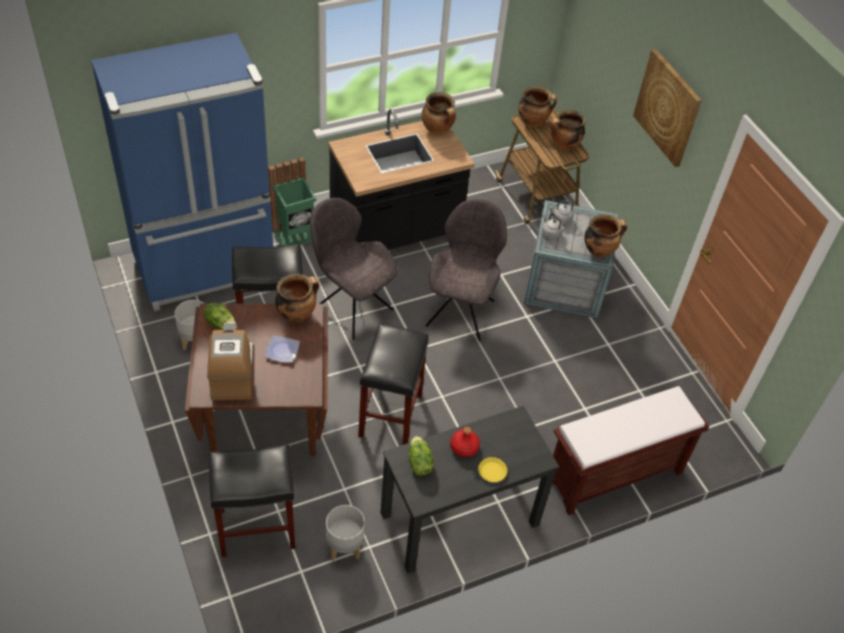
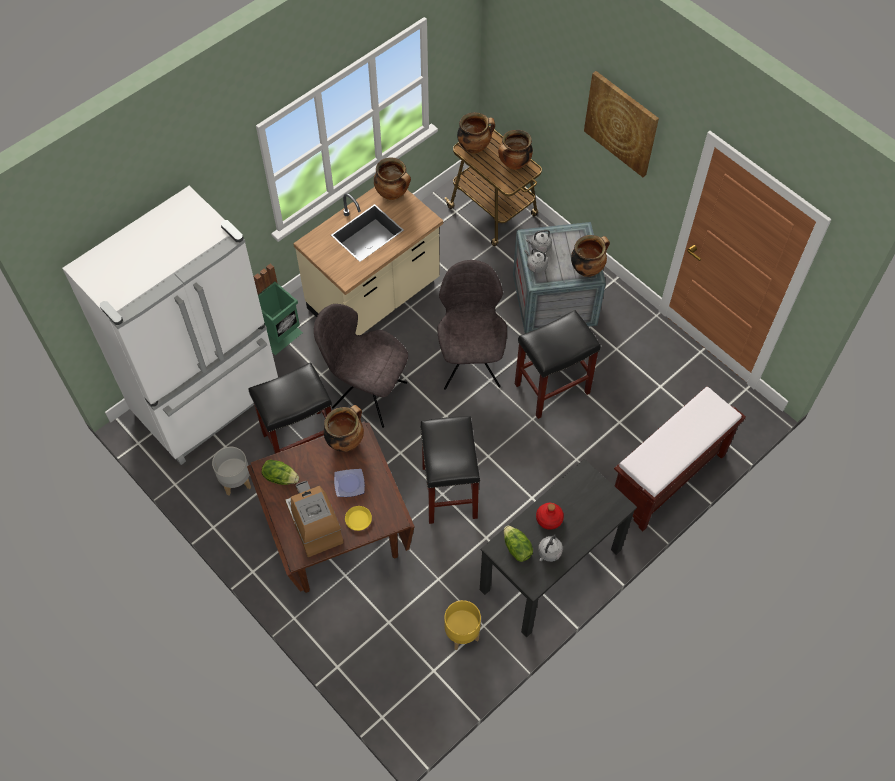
camera: 15 degrees left, 10 degrees up
(205, 269) = (209, 402): blue fridge -> white fridge
(255, 529) = (376, 646): black stool -> black stool (551, 389)
(344, 547) = (461, 634): grey planter -> yellow planter
(396, 231) = (374, 297): black counter -> beige counter
(449, 478) = (548, 553): none -> grey kettle
(492, 471) = (582, 533): yellow plate -> yellow plate (358, 519)

